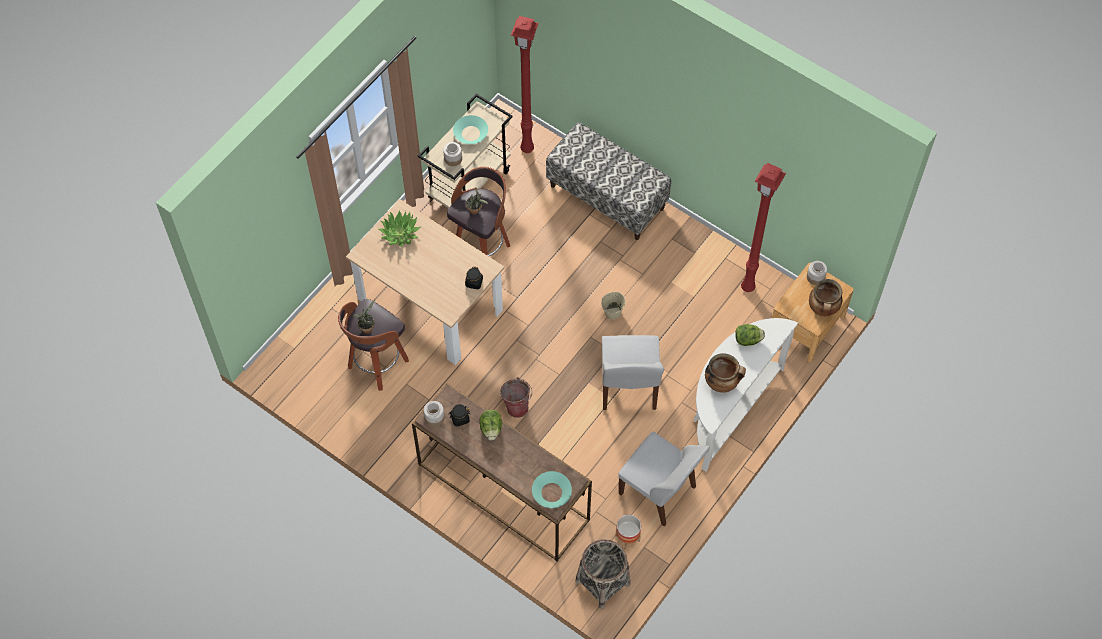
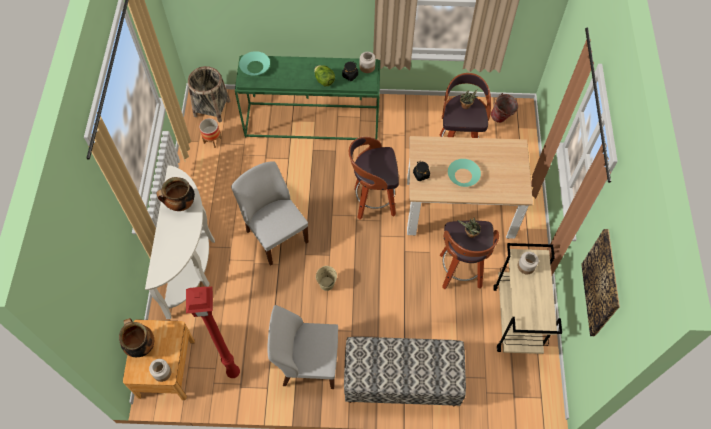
camera: 145 degrees right, 0 degrees up
(400, 233) = (506, 178): potted plant -> none
(445, 52) = (601, 283): none -> picture
(471, 133) = (533, 298): turquoise bowl -> turquoise bowl (463, 175)
(501, 492) = (313, 121): brown console table -> green console table
(509, 362) = (373, 202): none -> stool
(516, 405) = (345, 177): bucket -> bucket (501, 119)
(526, 148) = (501, 384): red floor lamp -> none
(659, 492) = (209, 179): white chair -> white chair (308, 363)
(747, 339) = (179, 250): lettuce -> none

